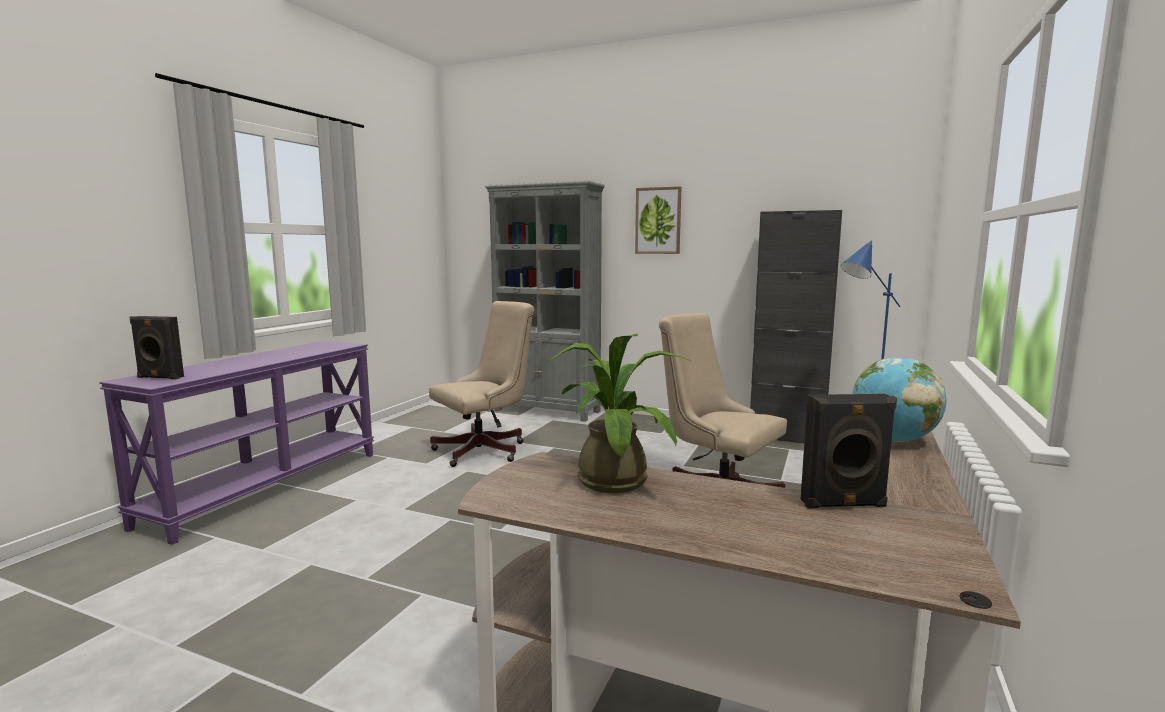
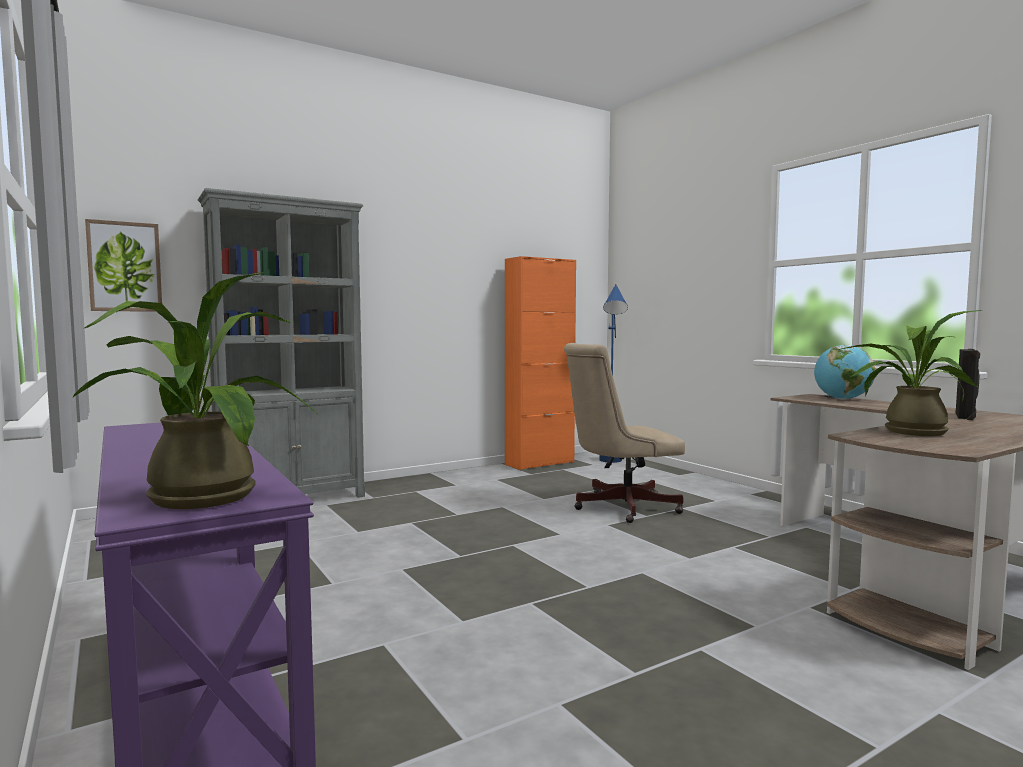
camera: 55 degrees left, 5 degrees down
(159, 377) = (197, 495): black speaker -> potted plant
(486, 450) = (355, 548): beige office chair -> none
(658, 221) = (404, 259): picture -> picture (125, 267)
(787, 437) = (539, 463): black cabinet -> orange cabinet

